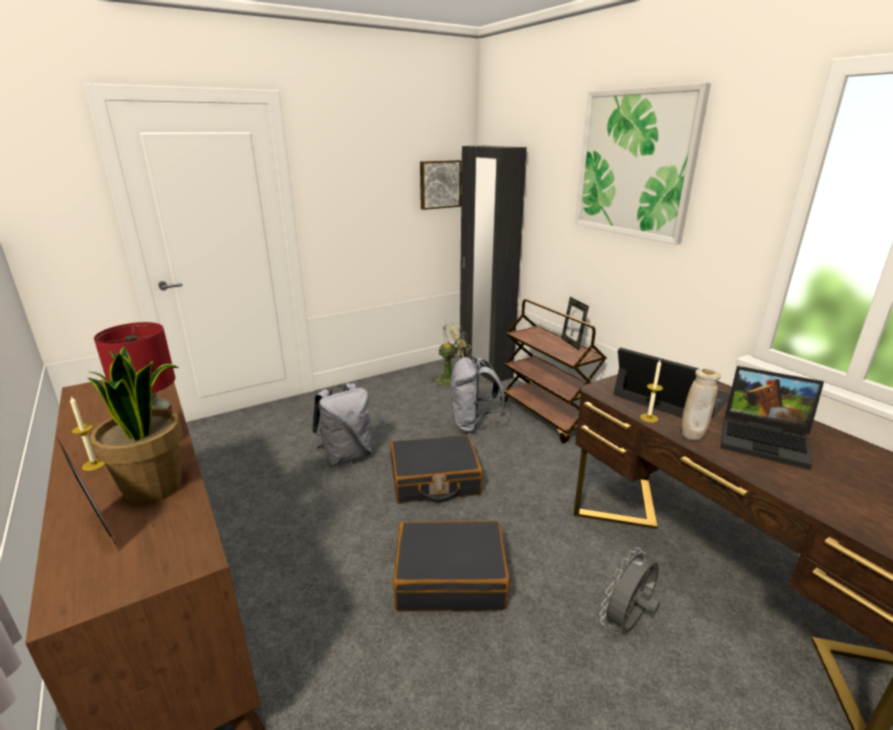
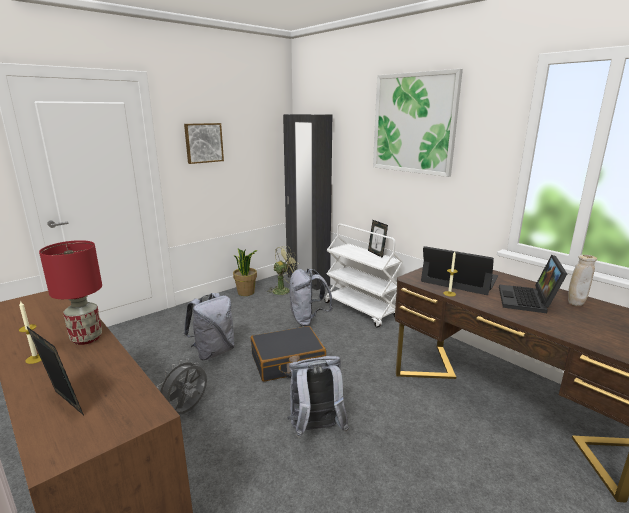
camera: 10 degrees left, 5 degrees down
(155, 487) = (96, 369): potted plant -> potted plant (246, 292)
(439, 184) = (267, 142): picture -> picture (203, 143)
(450, 577) = (316, 430): black suitcase -> grey backpack
(547, 416) = (361, 310): brown cart -> white cart
(627, 623) = (450, 444): grey fan -> grey fan (187, 410)
(692, 437) = (481, 303): beige vase -> beige vase (575, 304)
(766, 440) = (528, 301): laptop -> laptop turned 90 degrees clockwise

